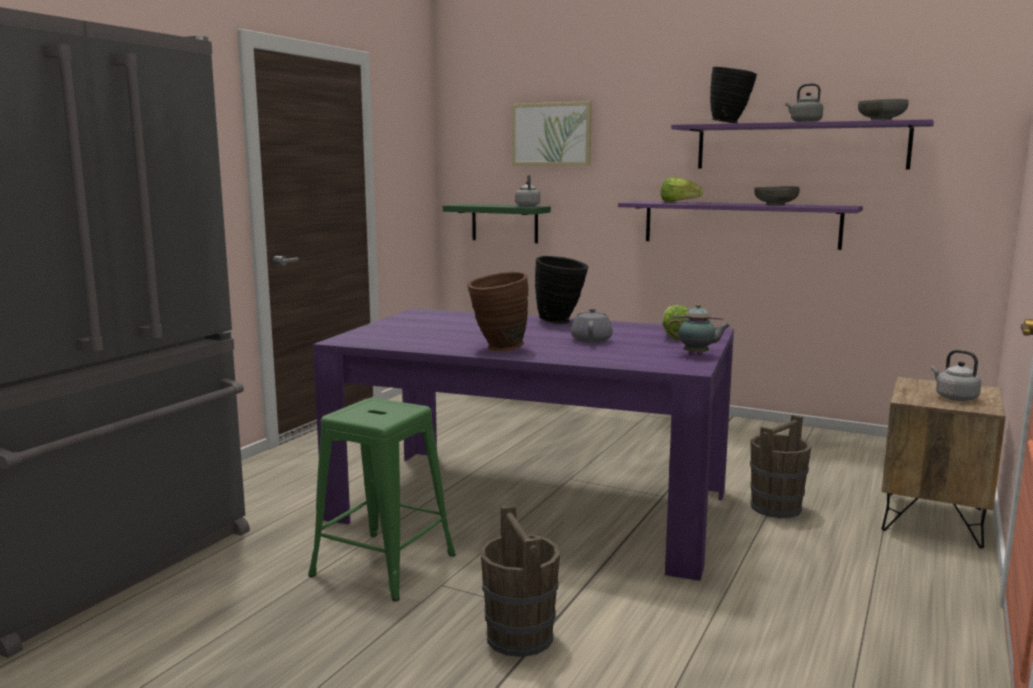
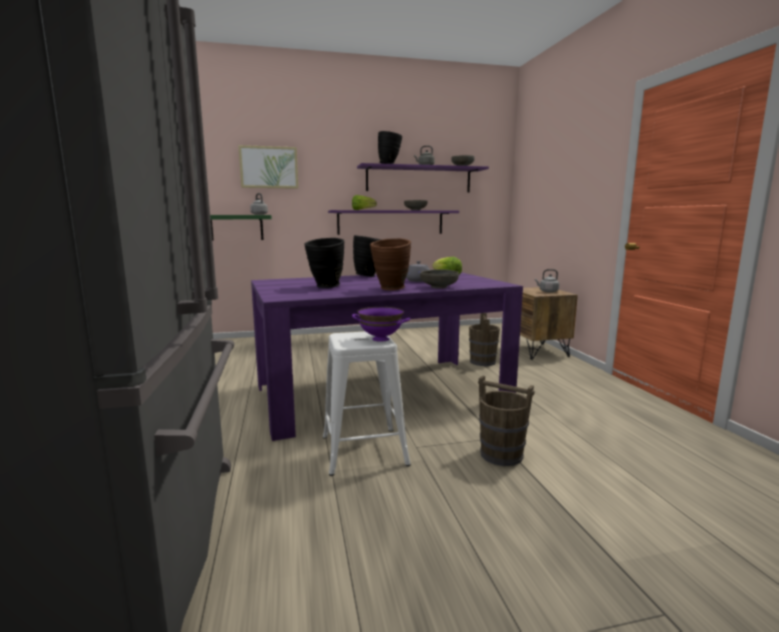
camera: 40 degrees left, 0 degrees up
(383, 564) = (363, 450): green stool -> white stool
(390, 417) = (380, 339): none -> purple bowl
(441, 333) = (326, 287): none -> black vase
(573, 356) = (439, 287): none -> grey bowl
(698, 355) = (485, 280): teapot -> none

